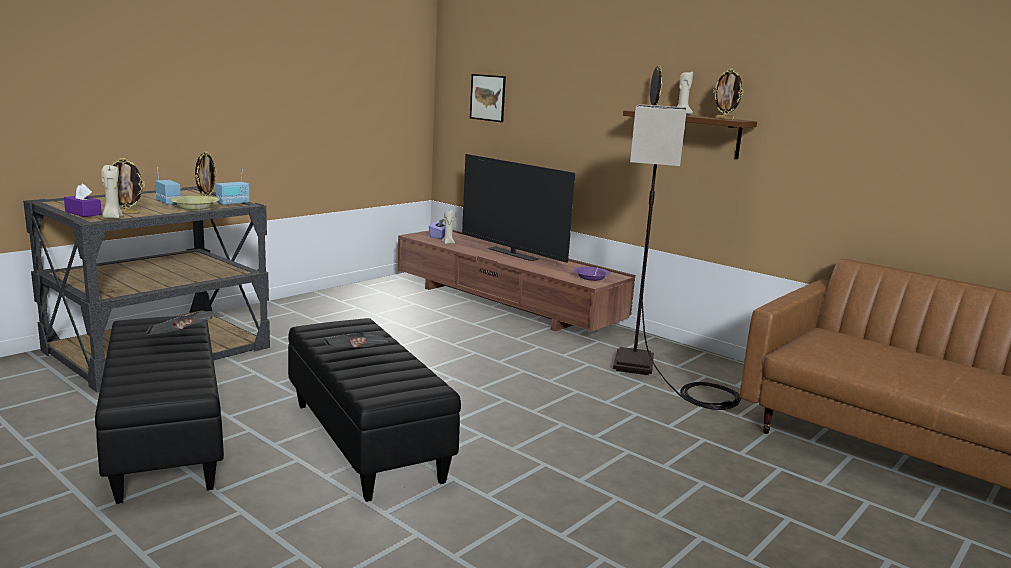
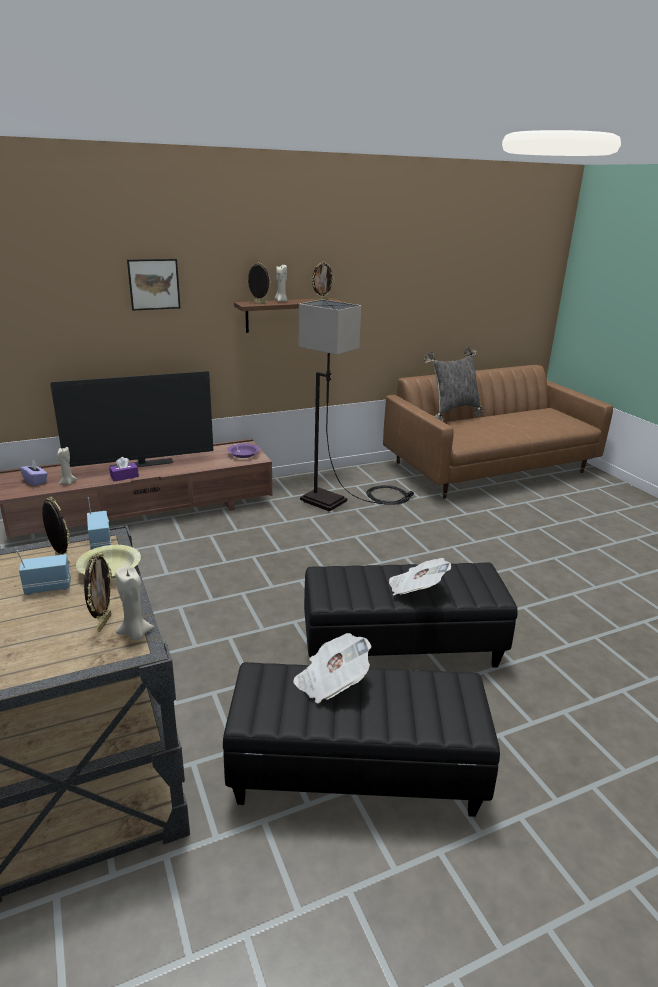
camera: 65 degrees left, 10 degrees up
(83, 213) = (82, 659): purple tissue box -> purple tissue box (124, 476)
(488, 97) = (38, 312): picture -> picture (154, 284)
(893, 341) = (450, 417): none -> pillow

